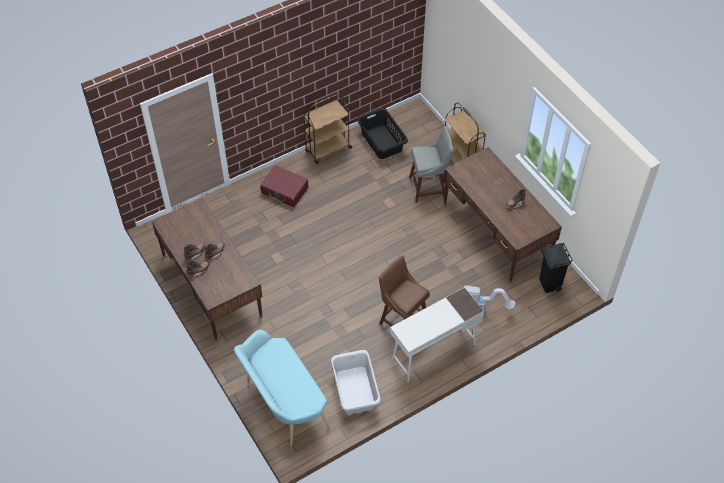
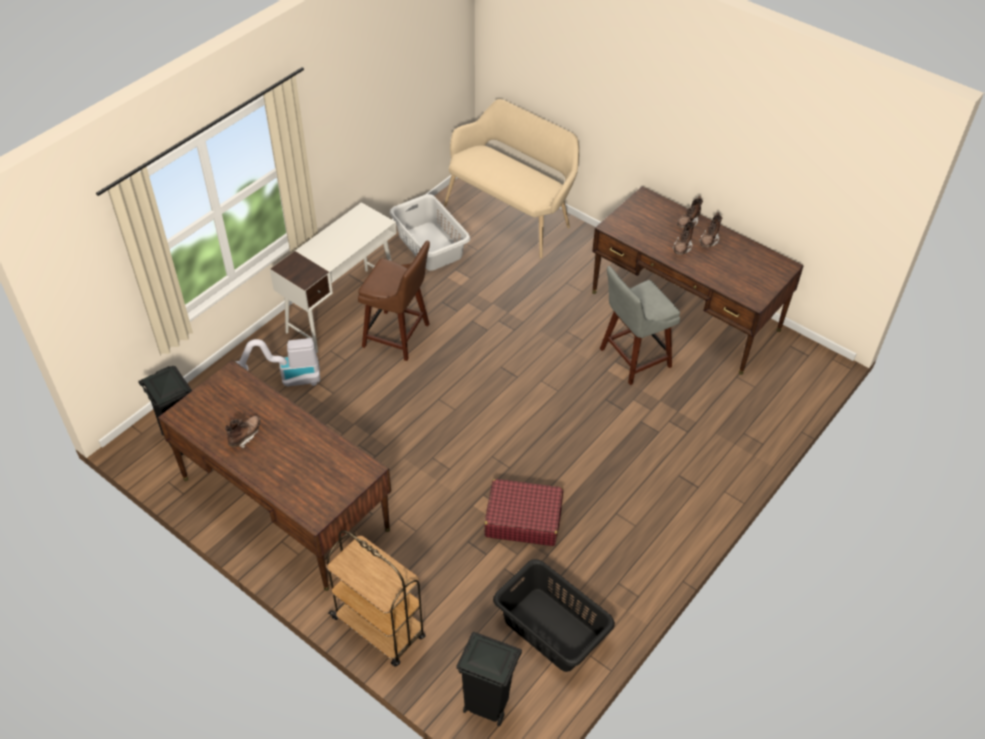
camera: 160 degrees right, 5 degrees down
(283, 403) = (512, 215): turquoise bench -> beige bench
(285, 190) = (672, 477): red suitcase -> red suitcase (523, 519)
(327, 150) = (644, 579): brown cart -> none
(423, 122) = (486, 706): none -> black trash can
(429, 187) = (425, 556): grey chair -> grey chair (632, 358)

